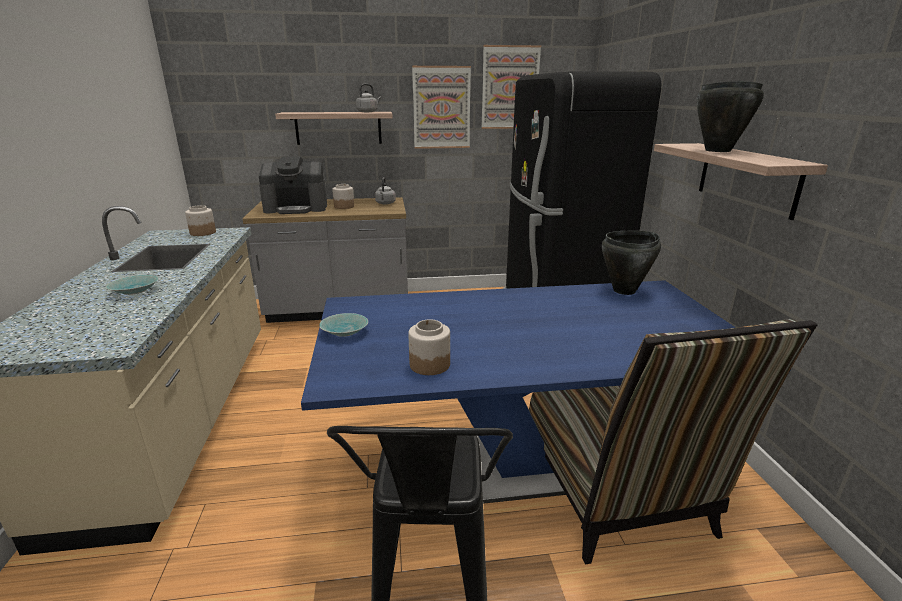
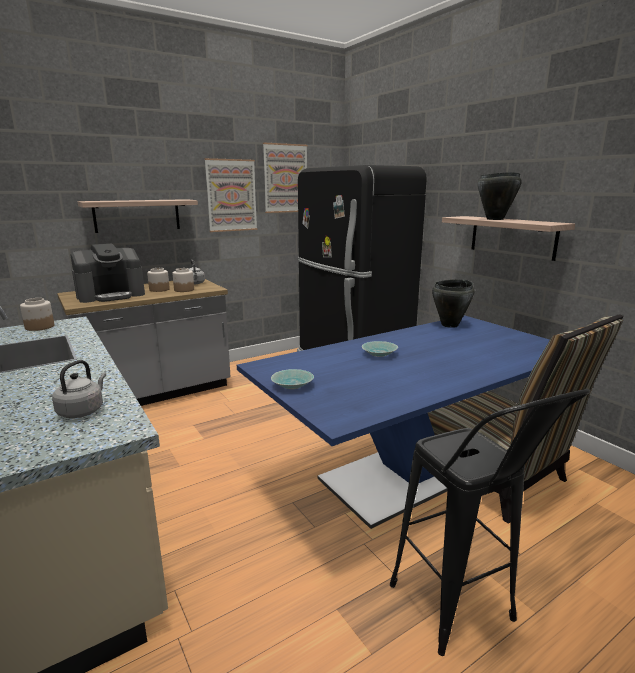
camera: 25 degrees left, 5 degrees down
(133, 291) = (57, 386): turquoise bowl -> turquoise bowl (378, 354)
(368, 112) = (170, 199): grey kettle -> grey kettle (82, 411)
(429, 364) = (389, 393): jar -> jar (184, 290)

